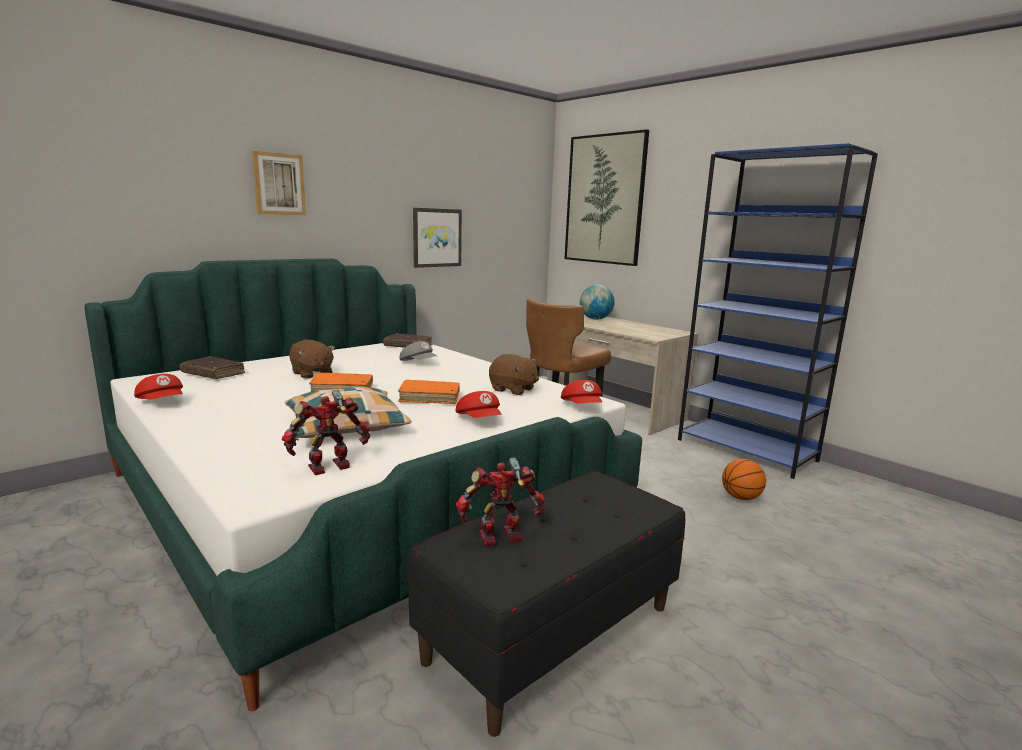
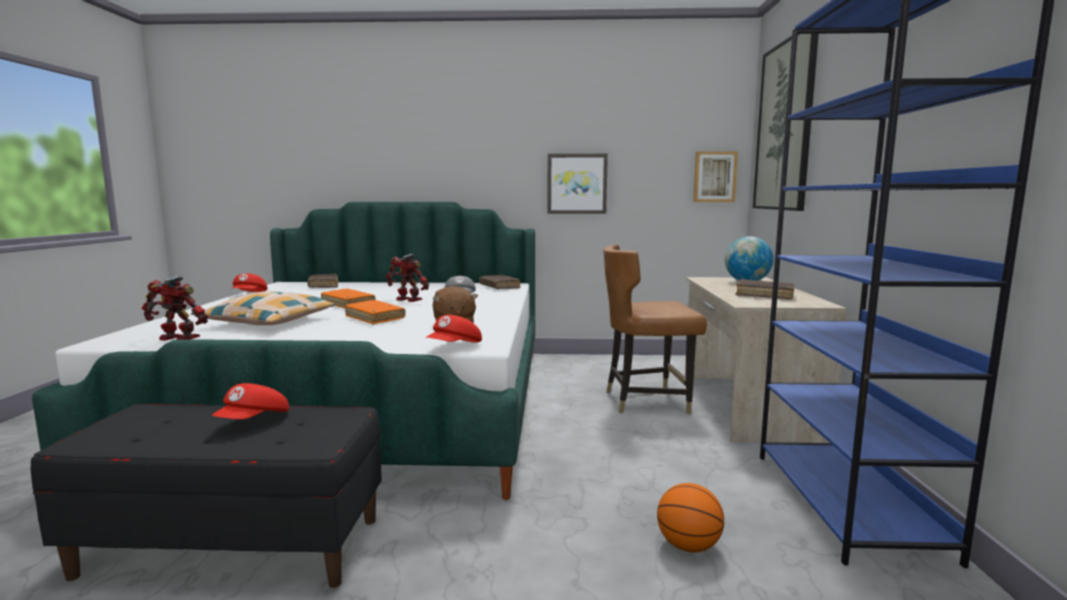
camera: 45 degrees right, 5 degrees down
(279, 184) = (416, 139): picture -> picture (714, 177)
(312, 373) = (370, 293): brown plush toy -> none
(480, 420) = (346, 337): red cap -> red cap (254, 421)
(501, 538) = (172, 419): toy robot -> toy robot (408, 300)
(639, 329) = (764, 295): none -> brown book

